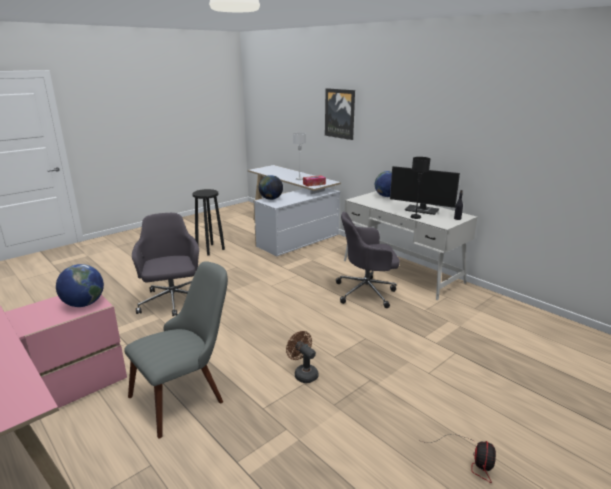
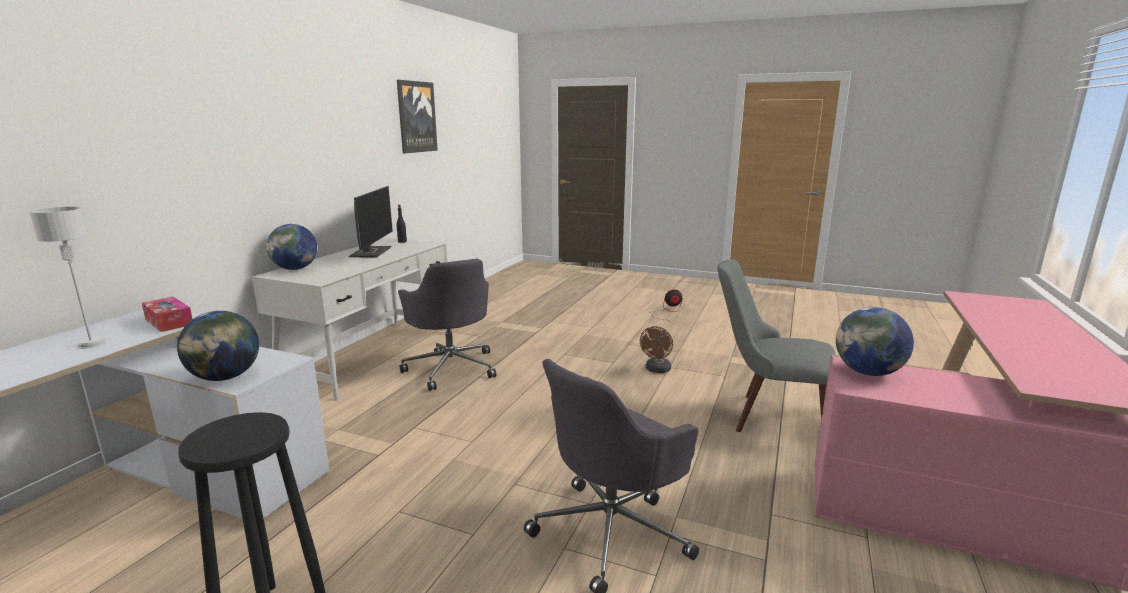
camera: 115 degrees left, 5 degrees down
(340, 113) = (97, 141): picture -> picture (416, 117)
(415, 217) = (404, 253): black table lamp -> none

